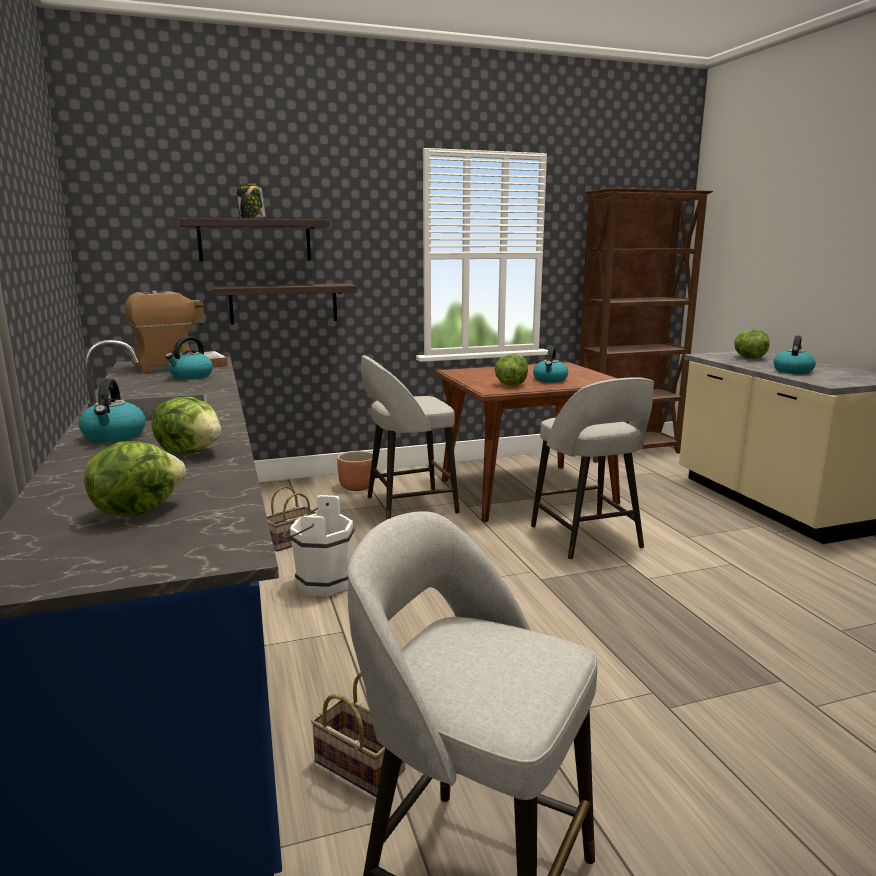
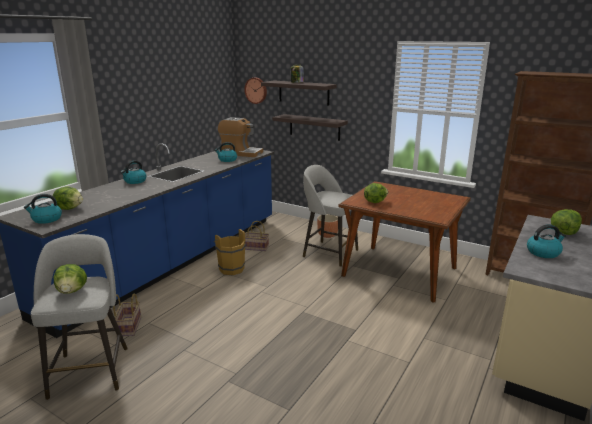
camera: 50 degrees right, 5 degrees up
(135, 243) = (256, 90): none -> wall clock
(191, 452) = (129, 194): lettuce -> lettuce (72, 291)
(320, 583) = (231, 268): white bucket -> brown bucket
(550, 380) = (406, 205): kettle -> kettle (46, 219)
(587, 538) = (368, 308): grey stool -> none

